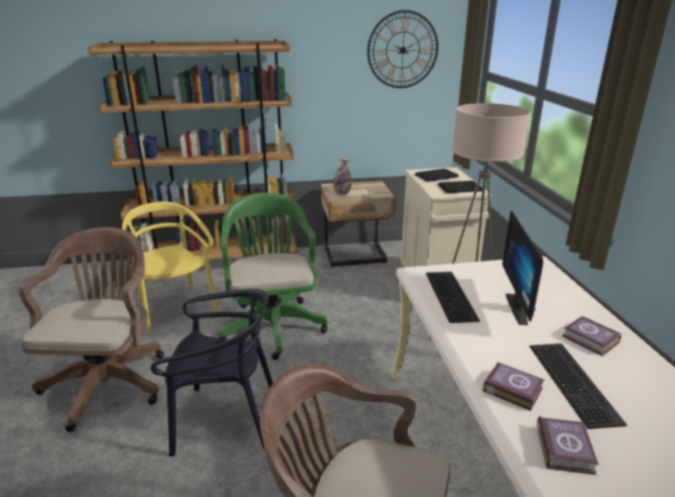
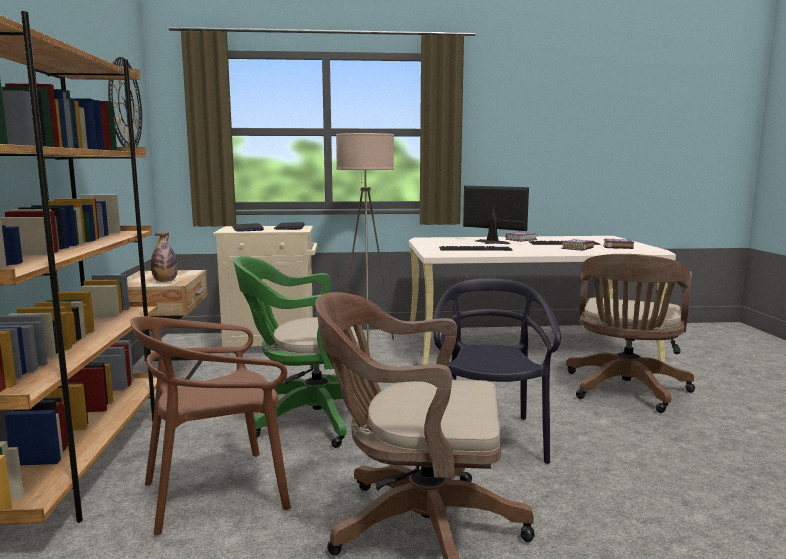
camera: 85 degrees left, 15 degrees down
(175, 307) = (217, 492): yellow chair -> brown chair
(523, 308) = (490, 243): monitor -> monitor turned 150 degrees counterclockwise

